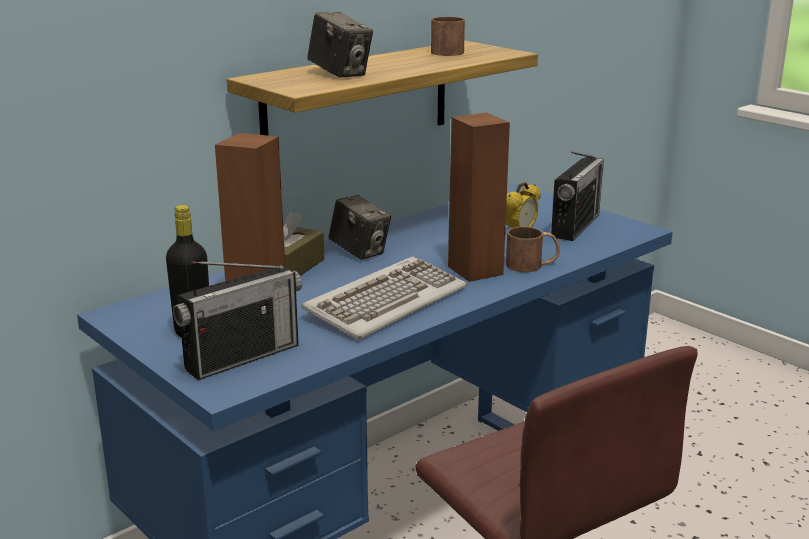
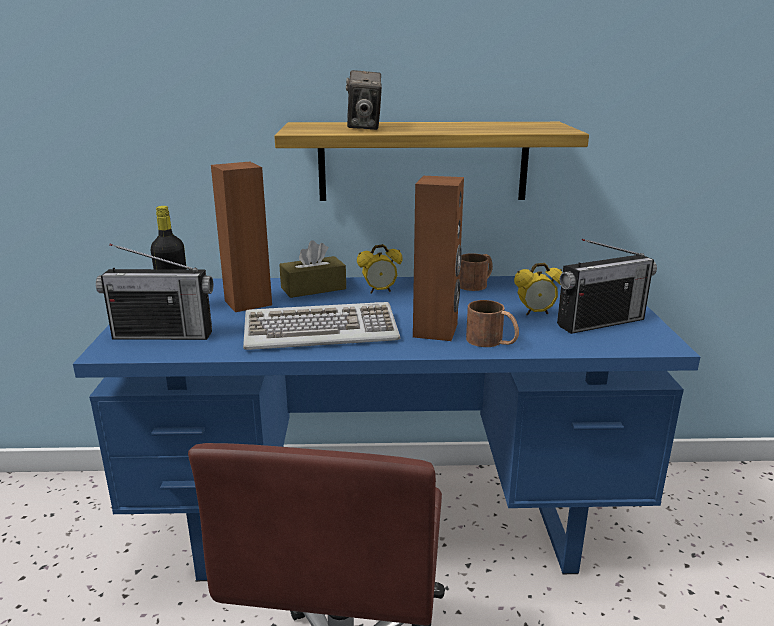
camera: 40 degrees right, 0 degrees up
(360, 252) = (379, 291): camera -> alarm clock
(448, 51) = (511, 125): brown mug -> brown mug (477, 283)

